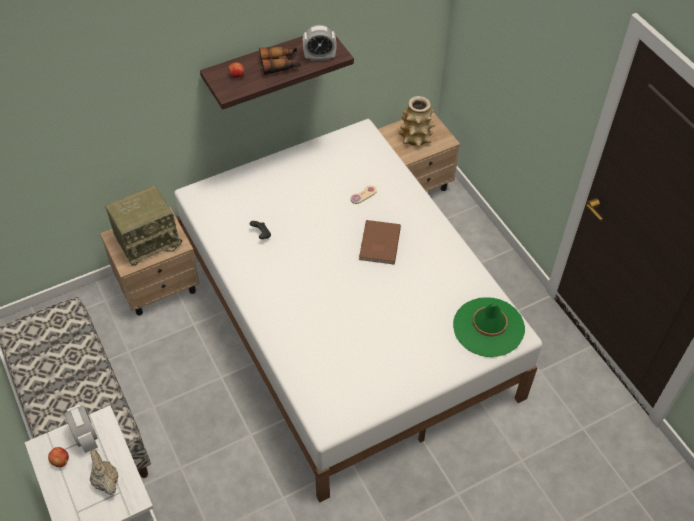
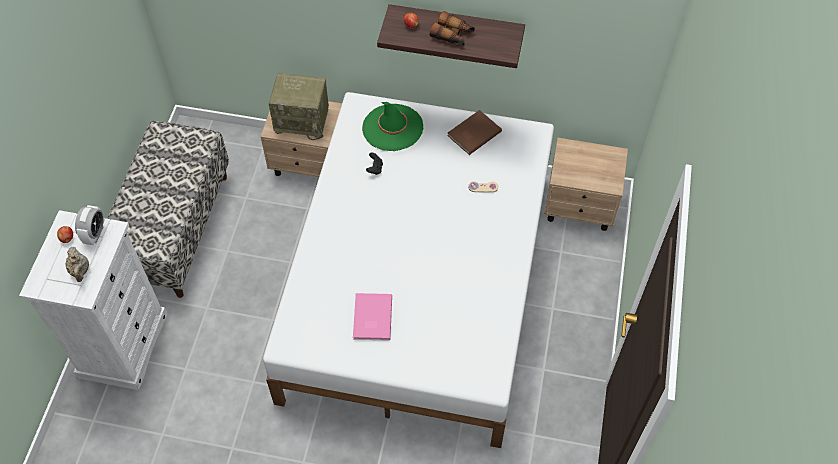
camera: 40 degrees right, 5 degrees up
(105, 480) = (80, 271): beige teapot -> beige teapot turned 150 degrees clockwise
(319, 57) = (490, 46): alarm clock -> none
(377, 352) = (371, 318): none -> pink book
(378, 244) = (455, 235): brown book -> brown book (473, 133)
(415, 138) = (588, 166): vase -> none
(488, 327) = (474, 361): green hat -> green hat (392, 128)

